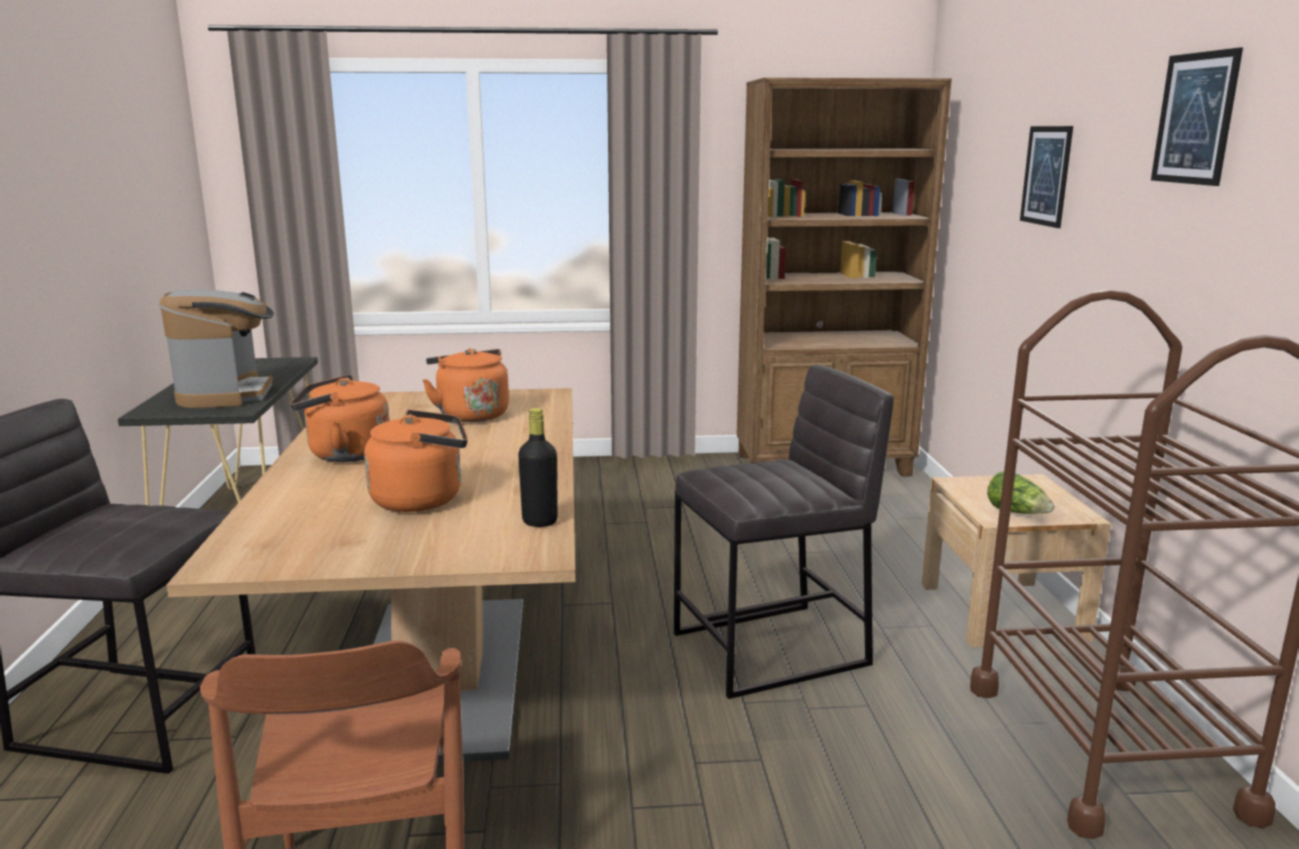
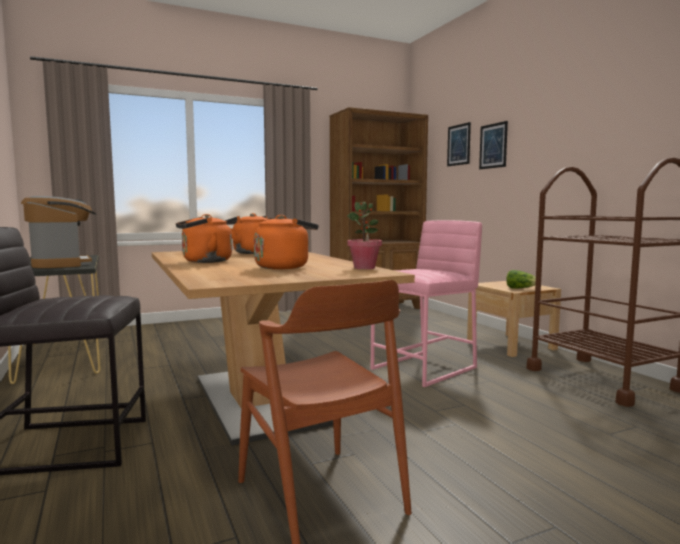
camera: 20 degrees left, 10 degrees down
(540, 521) = (364, 268): black bottle -> potted plant
(772, 649) = (425, 368): grey stool -> pink stool
(1195, 118) = (581, 101): picture -> picture (458, 145)

